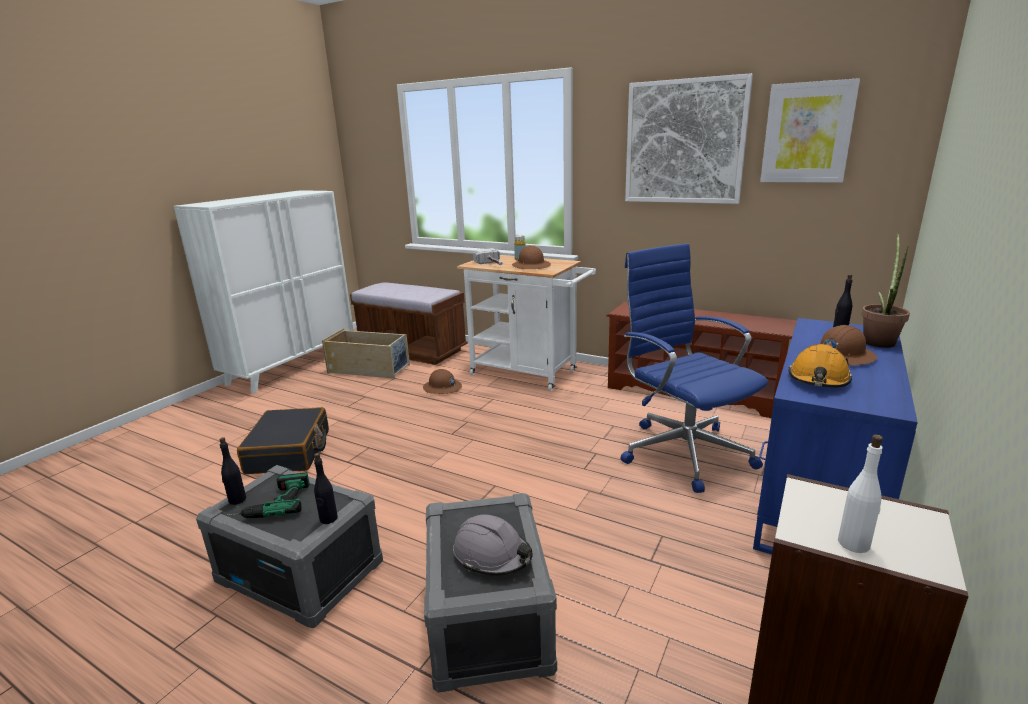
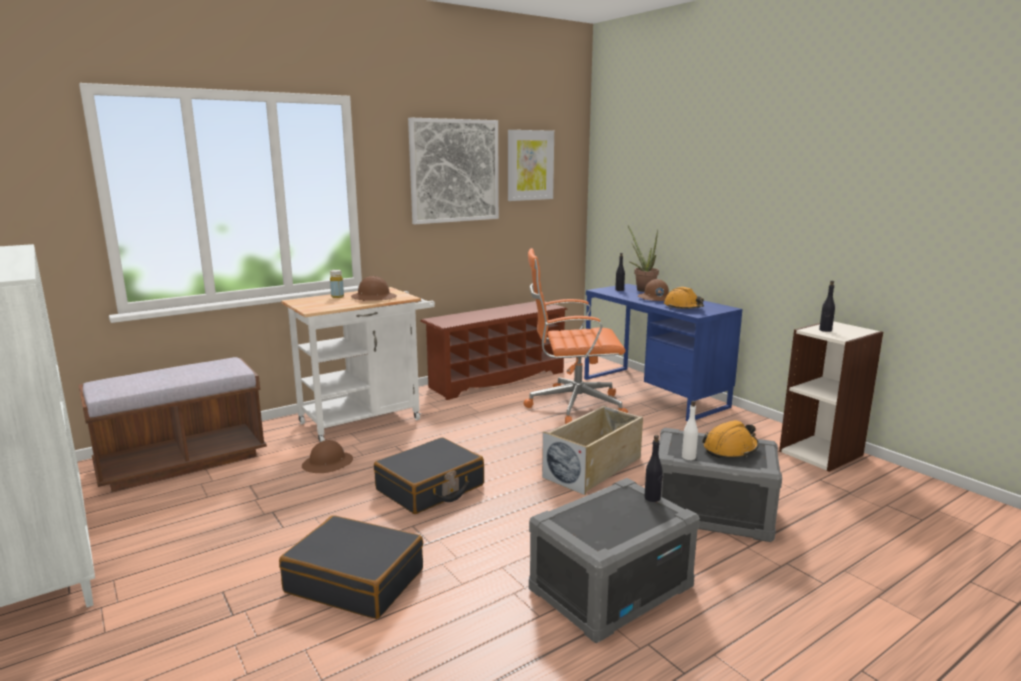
camera: 65 degrees left, 5 degrees down
(237, 500) = (587, 540): black bottle -> black bottle (825, 330)
(270, 503) = (607, 523): power drill -> none
(370, 369) = (188, 497): beige storage box -> beige storage box (593, 467)
(431, 435) = (430, 488): none -> black suitcase
(492, 265) = (336, 305): hammer -> none
(492, 555) = (730, 449): grey hard hat -> orange hard hat
(683, 451) = (573, 406): blue office chair -> orange office chair
(854, 543) = (851, 334): white bottle -> white bottle (688, 457)

